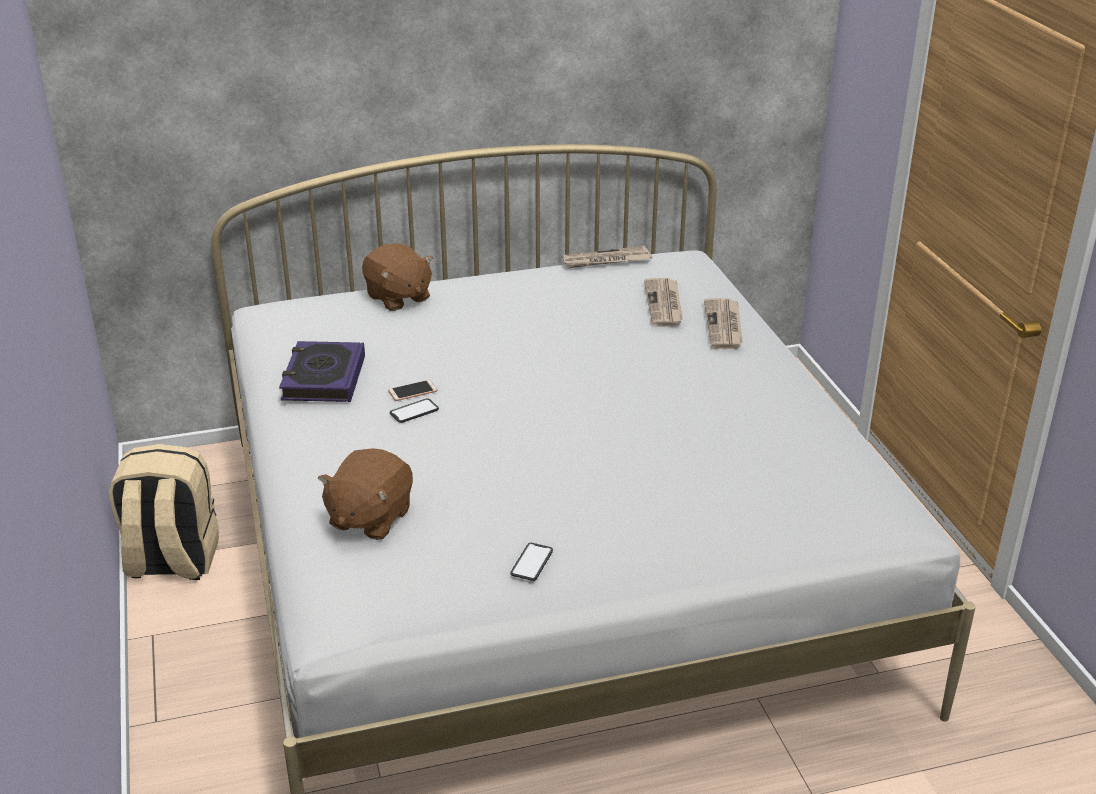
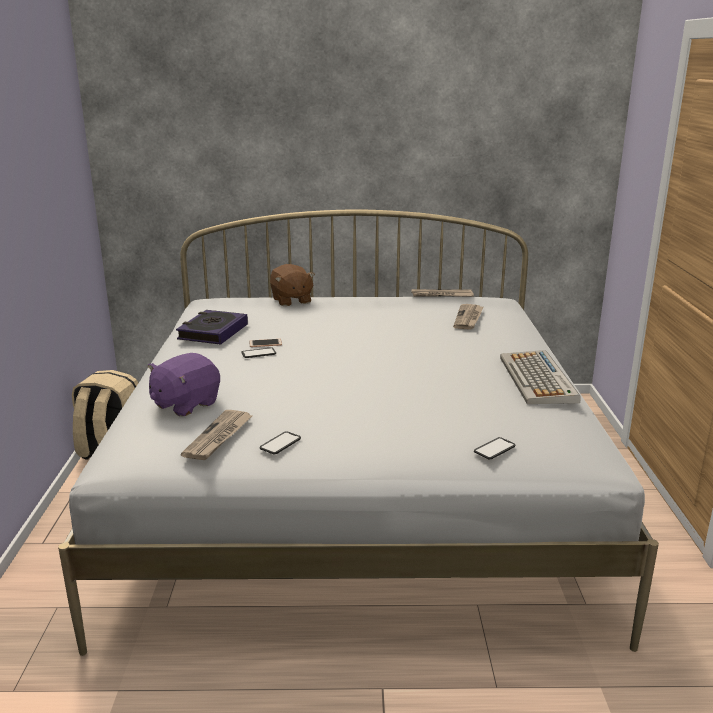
camera: 15 degrees right, 10 degrees down
(369, 518) = (185, 404): brown plush toy -> purple plush toy
(724, 326) = (506, 333): newspaper -> newspaper (218, 437)
(788, 527) = (494, 449): none -> phone
(796, 406) = (538, 379): none -> keyboard

